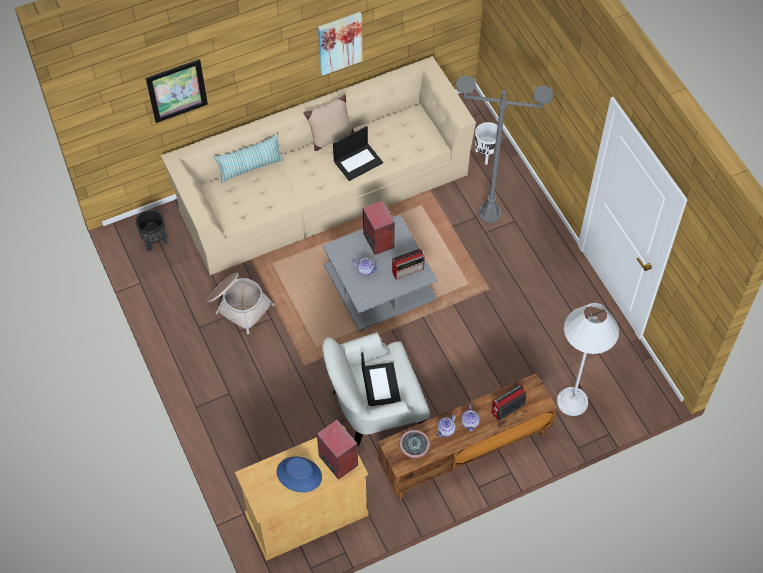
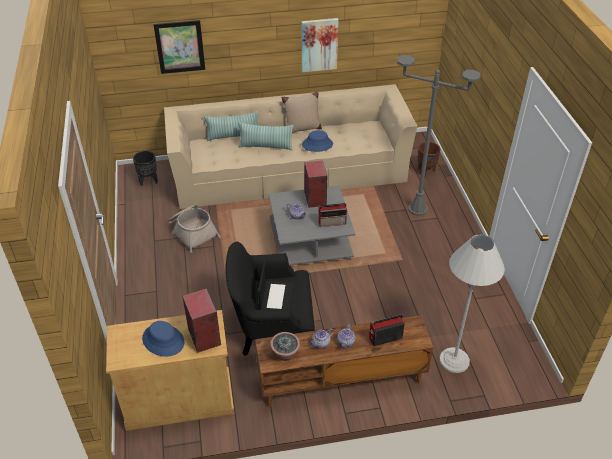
camera: 15 degrees right, 15 degrees down
(297, 177) = (266, 146): none -> pillow
(358, 161) = (317, 144): laptop -> blue hat
(374, 409) = (272, 328): white armchair -> black armchair
(486, 155) = (425, 172): white planter -> brown planter

